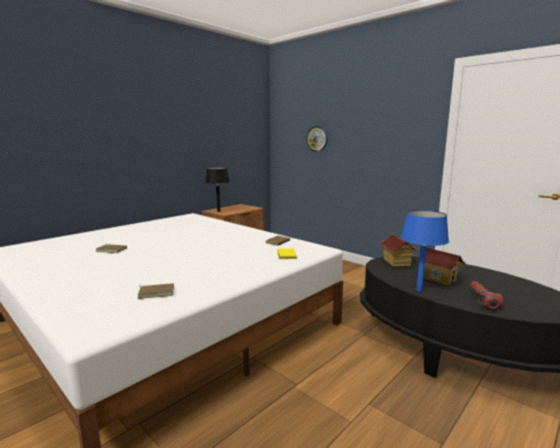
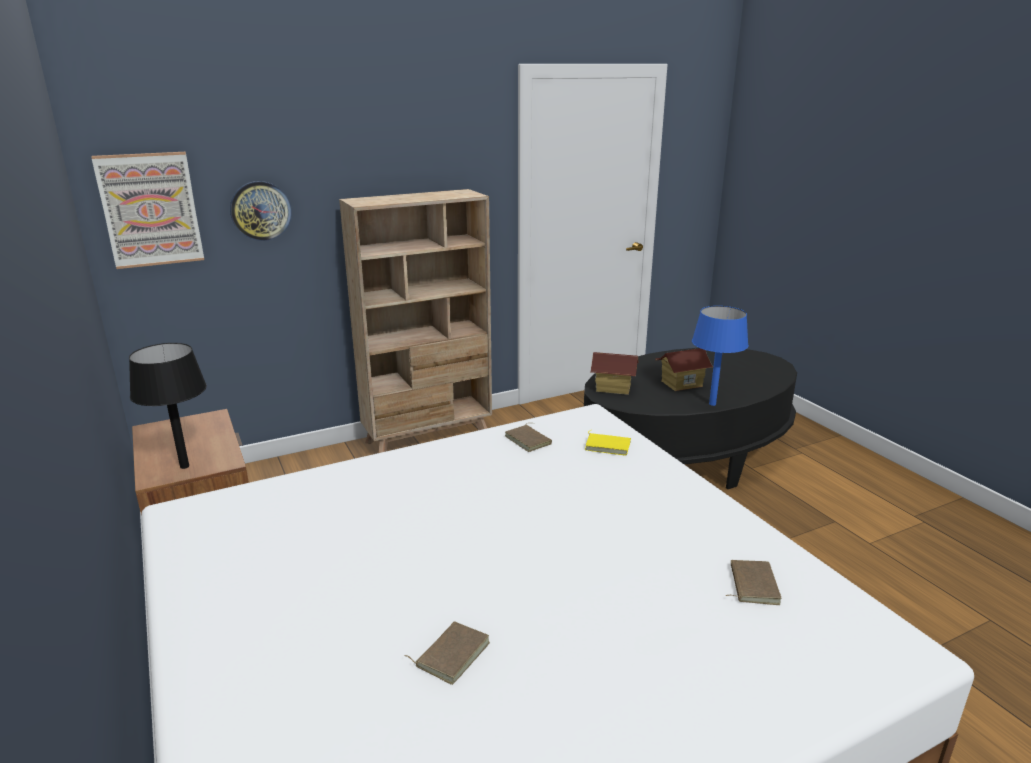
camera: 70 degrees left, 10 degrees up
(285, 135) = (150, 210): none -> picture
(358, 271) = (429, 439): none -> beige bookcase
(482, 300) = (745, 384): flashlight -> none

